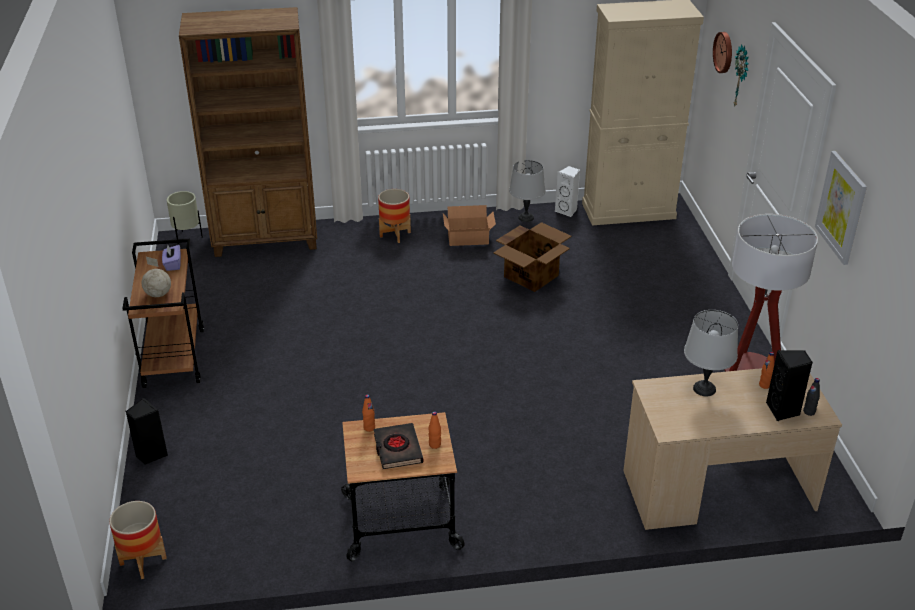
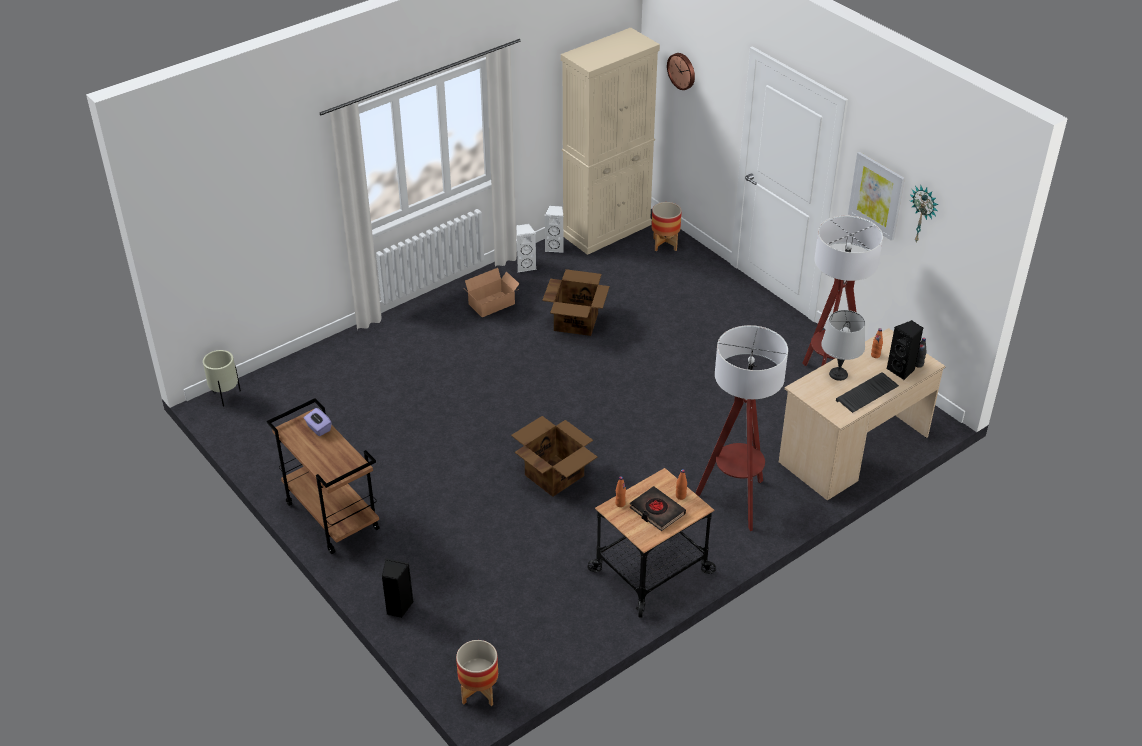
camera: 30 degrees left, 5 degrees up
(158, 294) = (335, 461): globe -> none
(266, 240) = (307, 371): brown bookcase -> none
(391, 397) = (554, 474): none -> cardboard box
(395, 234) = (423, 323): planter -> planter (665, 244)
(526, 217) = (525, 266): grey table lamp -> white speaker
(545, 491) = (736, 501): none -> floor lamp
(720, 420) = (867, 394): none -> keyboard
(742, 77) = (714, 92): wall clock -> wall clock (923, 214)

